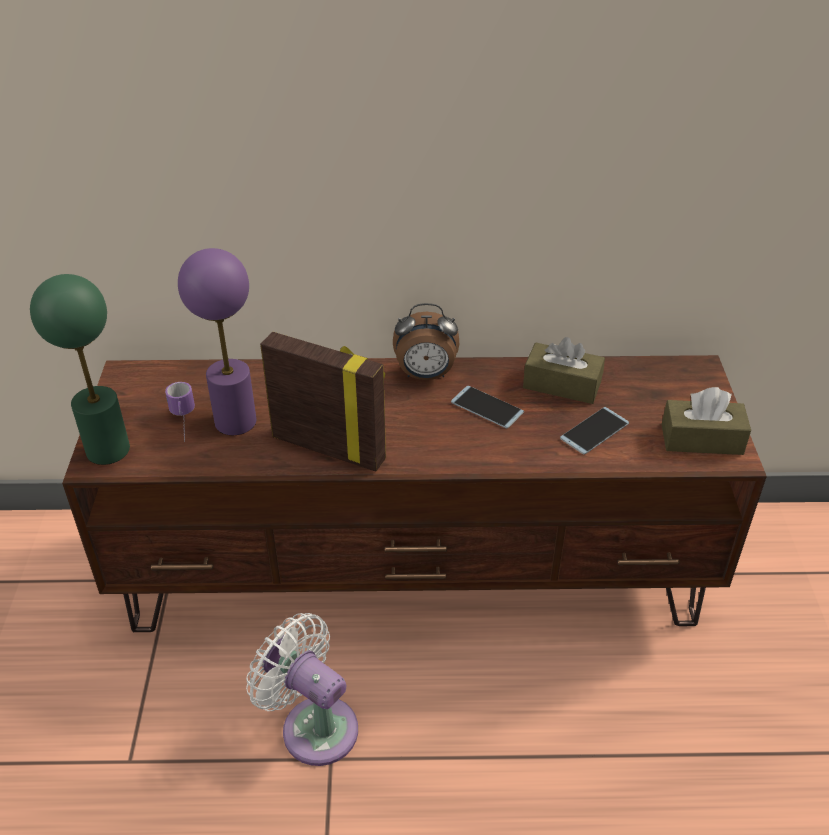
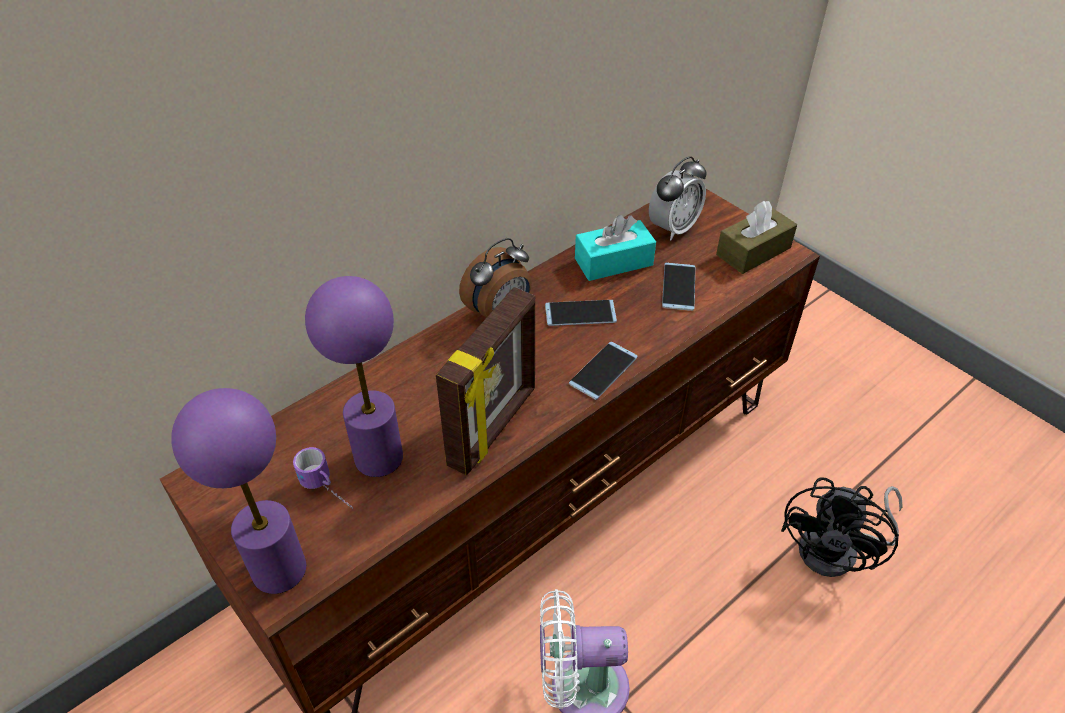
camera: 40 degrees left, 5 degrees up
(107, 450) = (279, 570): green table lamp -> purple table lamp
(329, 447) = (494, 427): picture frame -> picture frame turned 135 degrees clockwise
(454, 456) = (603, 370): none -> phone
(562, 385) = (613, 262): brown tissue box -> turquoise tissue box
(641, 791) = (838, 551): none -> black fan
(649, 385) = (673, 228): none -> alarm clock

